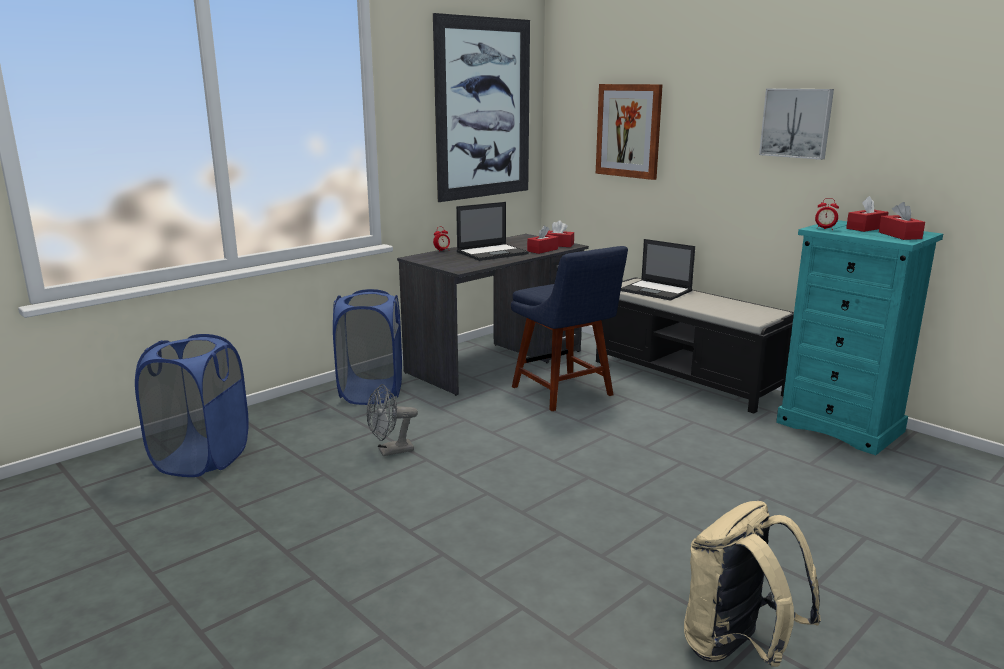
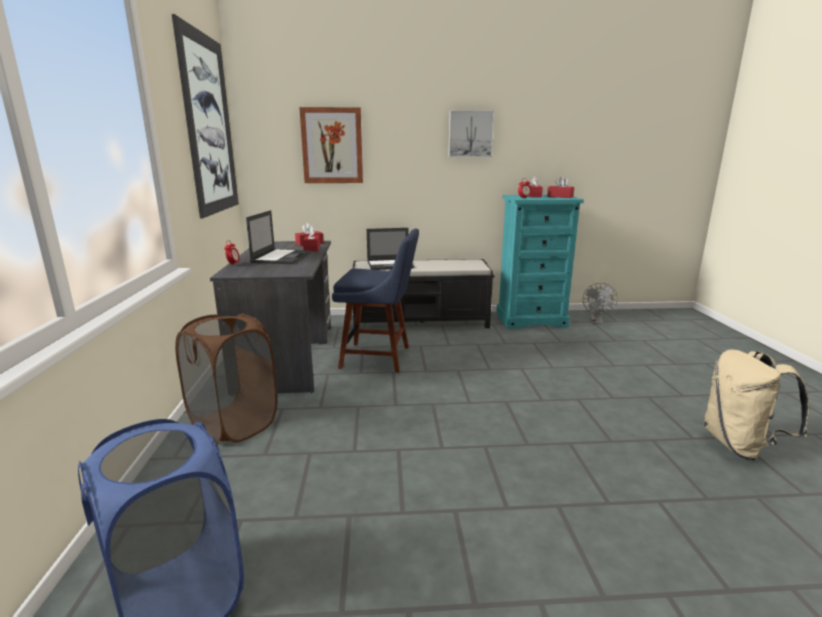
camera: 50 degrees left, 0 degrees up
(371, 392) = (234, 424): blue laundry basket -> brown laundry basket
(390, 451) = (359, 460): grey fan -> grey fan (596, 321)

